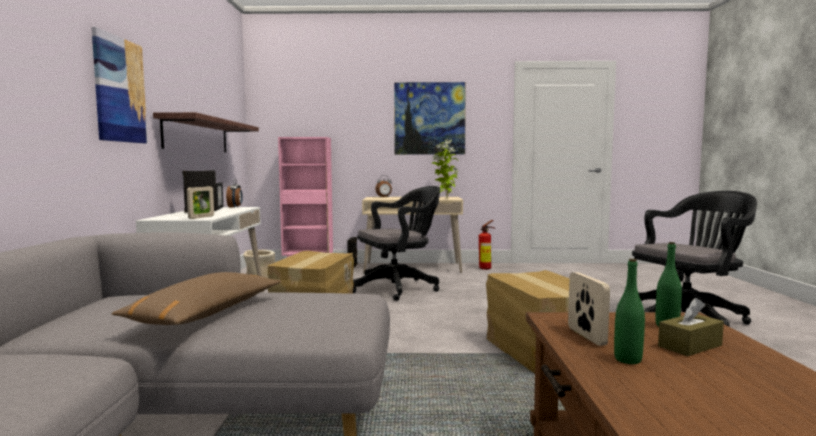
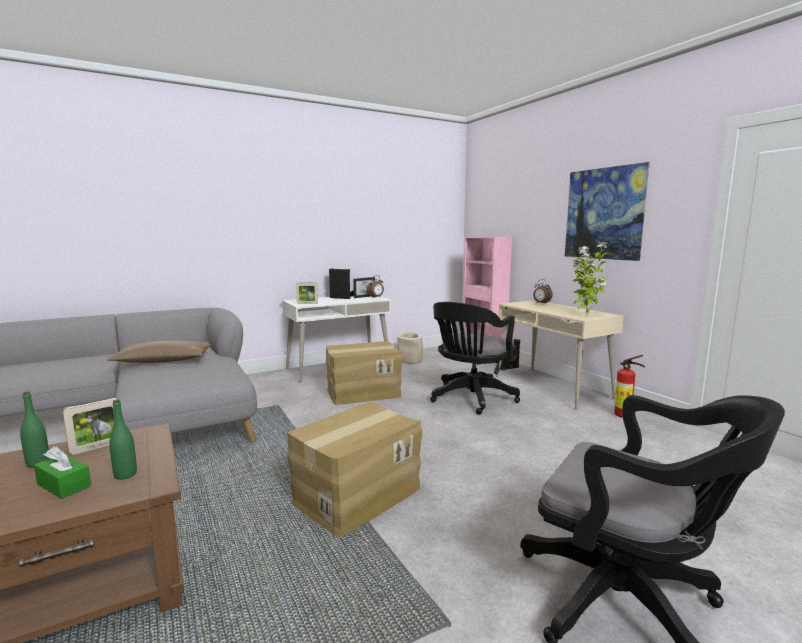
camera: 60 degrees right, 5 degrees up
(119, 90) = (275, 219): picture -> none
(197, 136) = (372, 240): shelf -> none
(399, 288) = (471, 399): black office chair -> black office chair turned 90 degrees clockwise
(690, 346) = (64, 485): brown tissue box -> green tissue box

